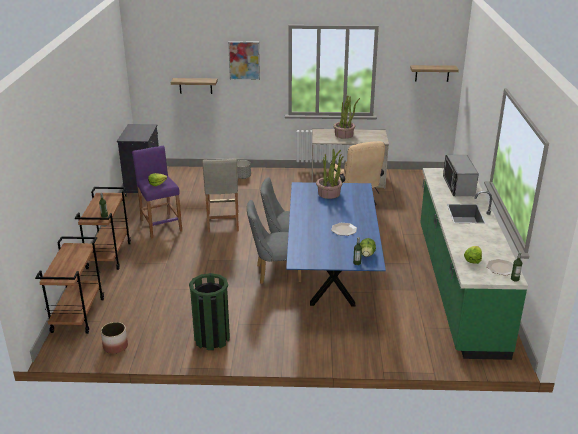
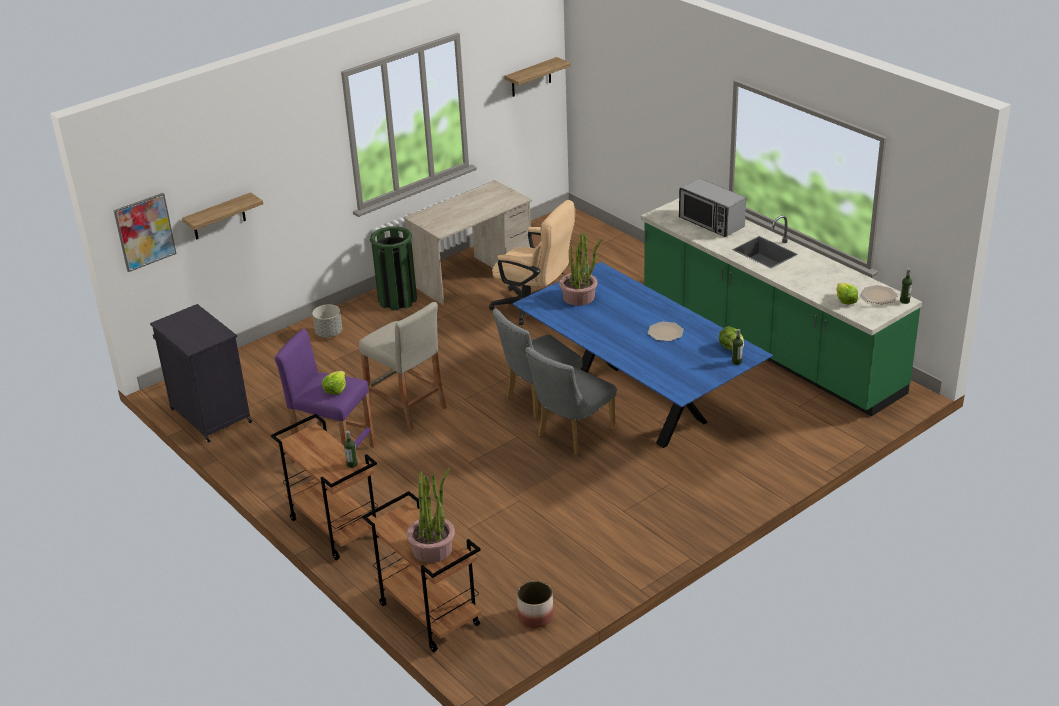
camera: 40 degrees left, 5 degrees up
(212, 338) = (622, 542): green trash can -> green trash can (397, 300)
(244, 60) = (286, 149): picture -> picture (144, 232)
(344, 135) = (459, 209): potted plant -> potted plant (432, 549)

